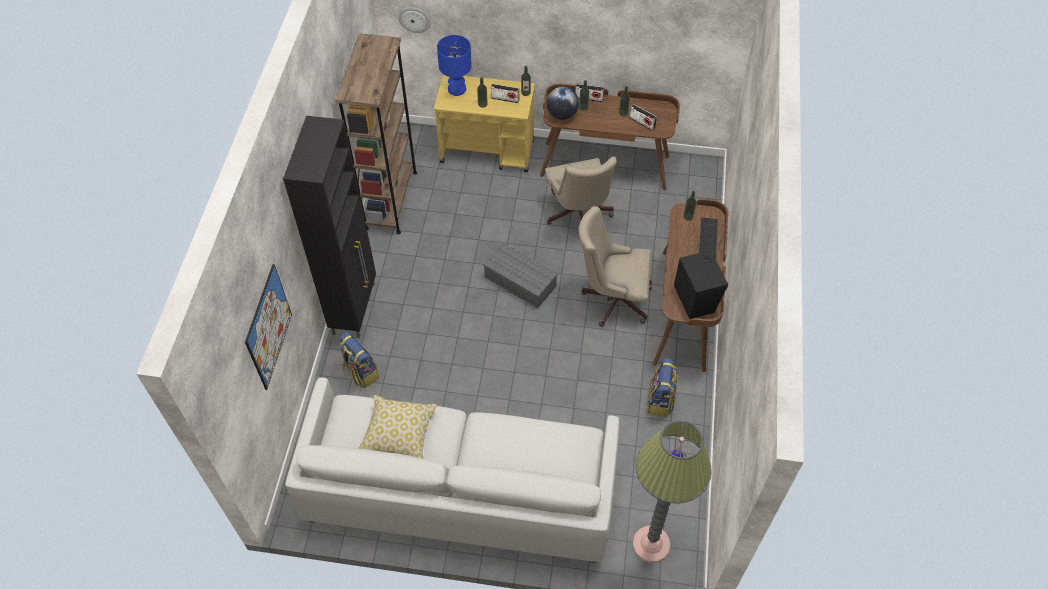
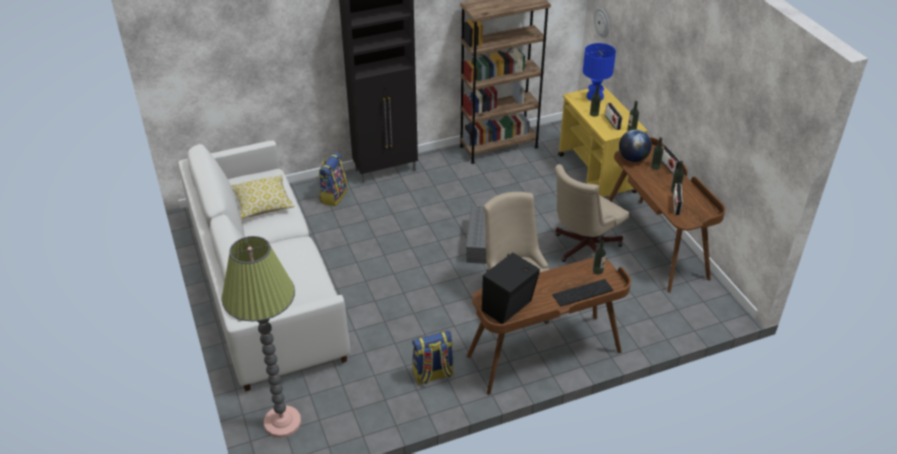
camera: 60 degrees right, 15 degrees down
(269, 327) = (260, 69): picture -> none

